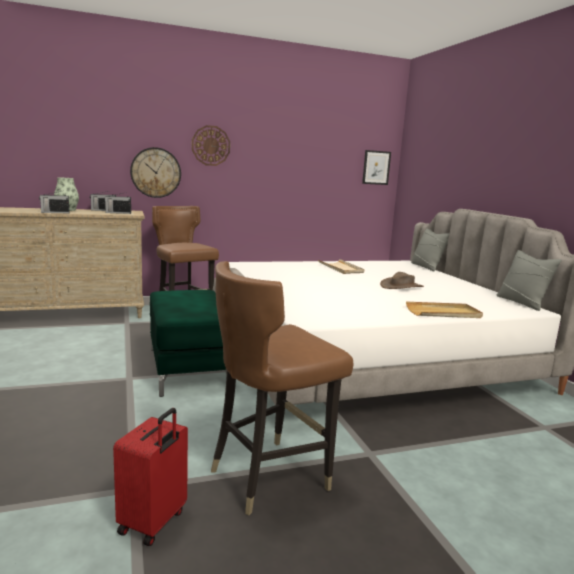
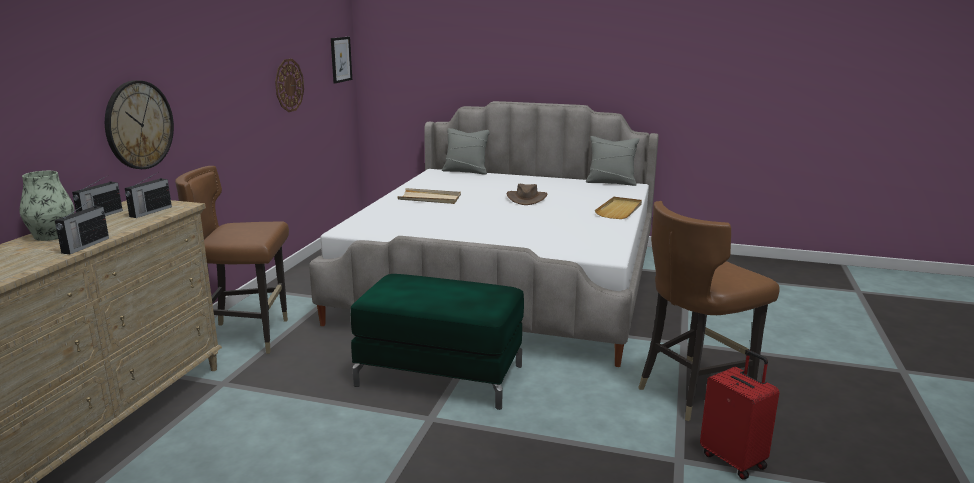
camera: 55 degrees left, 5 degrees up
(211, 145) = (195, 63): wall clock -> wall clock (289, 85)
(269, 476) = (693, 392): brown chair -> brown chair turned 60 degrees clockwise

